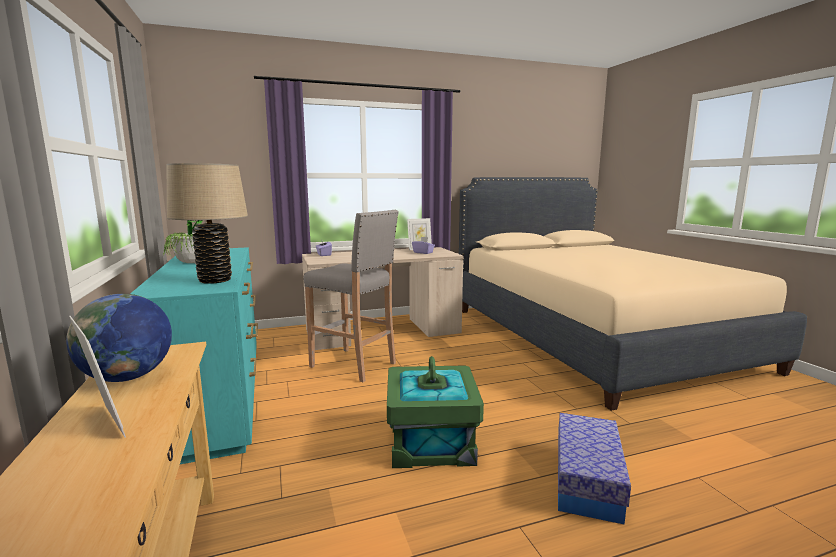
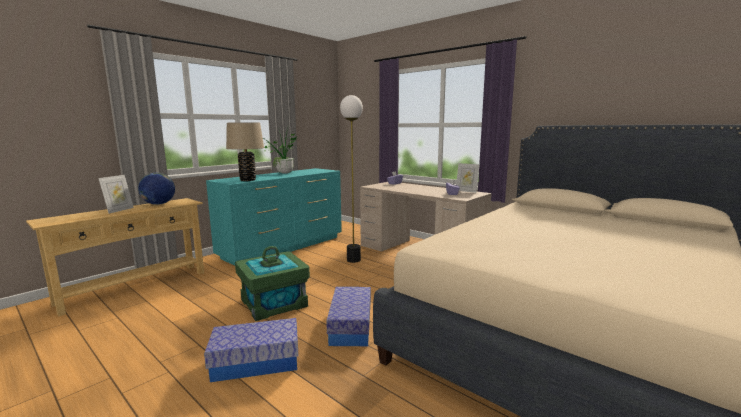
camera: 60 degrees right, 0 degrees up
(354, 365) = (353, 260): grey stool -> floor lamp
(533, 407) = (350, 326): none -> storage box

